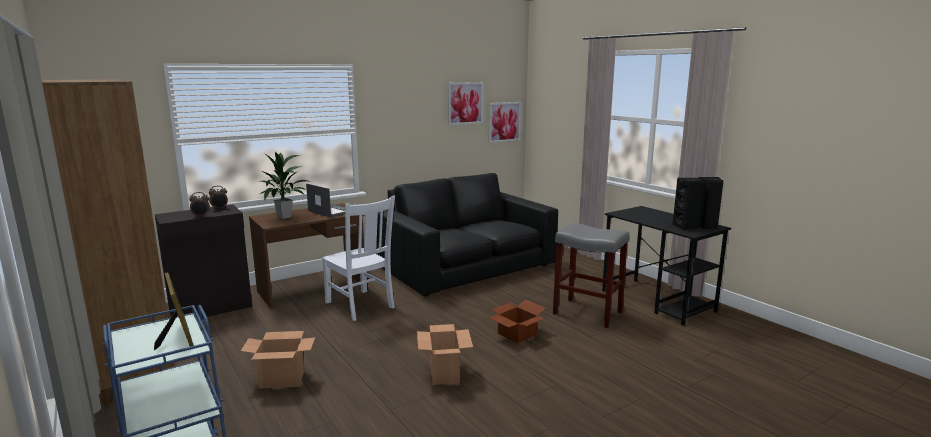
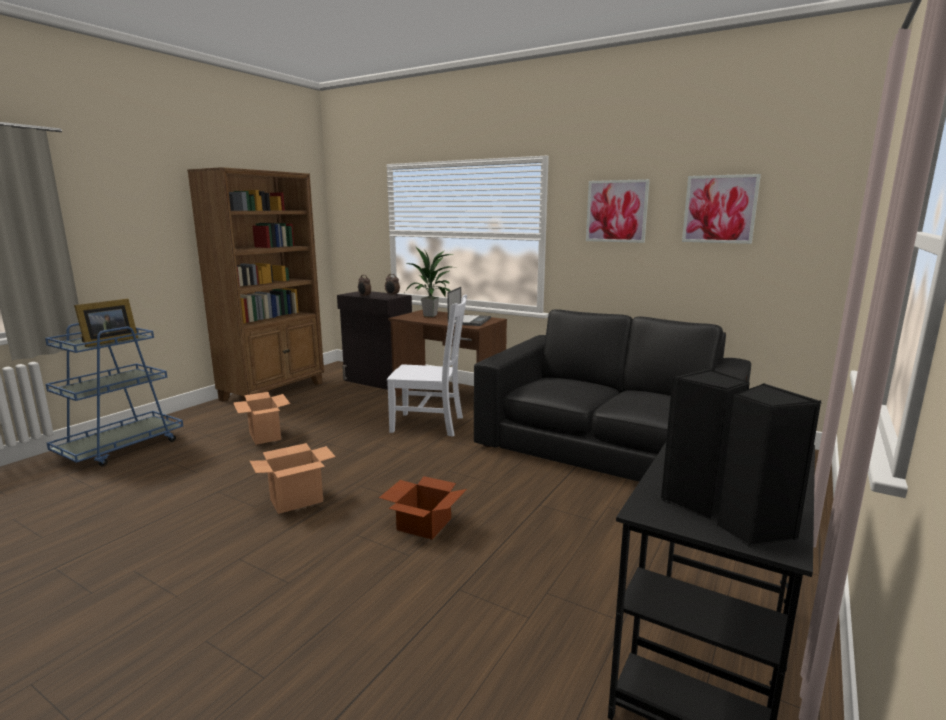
camera: 65 degrees right, 0 degrees up
(360, 306) = (430, 424): white chair -> white chair turned 105 degrees counterclockwise
(504, 122) = (807, 246): picture -> picture (616, 211)
(586, 313) = (549, 572): grey stool -> none

